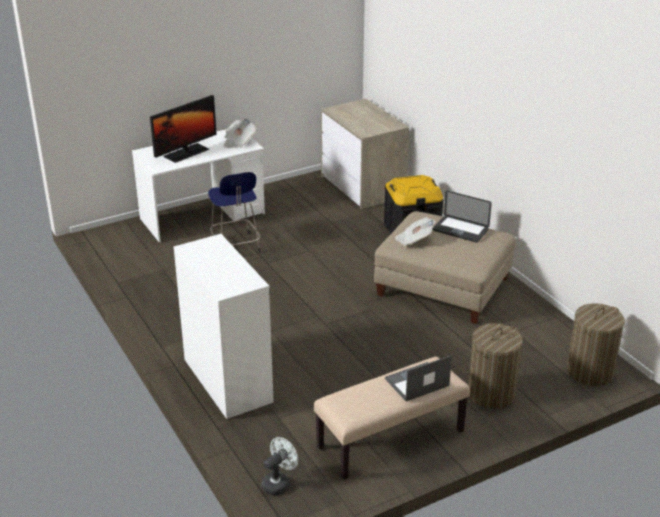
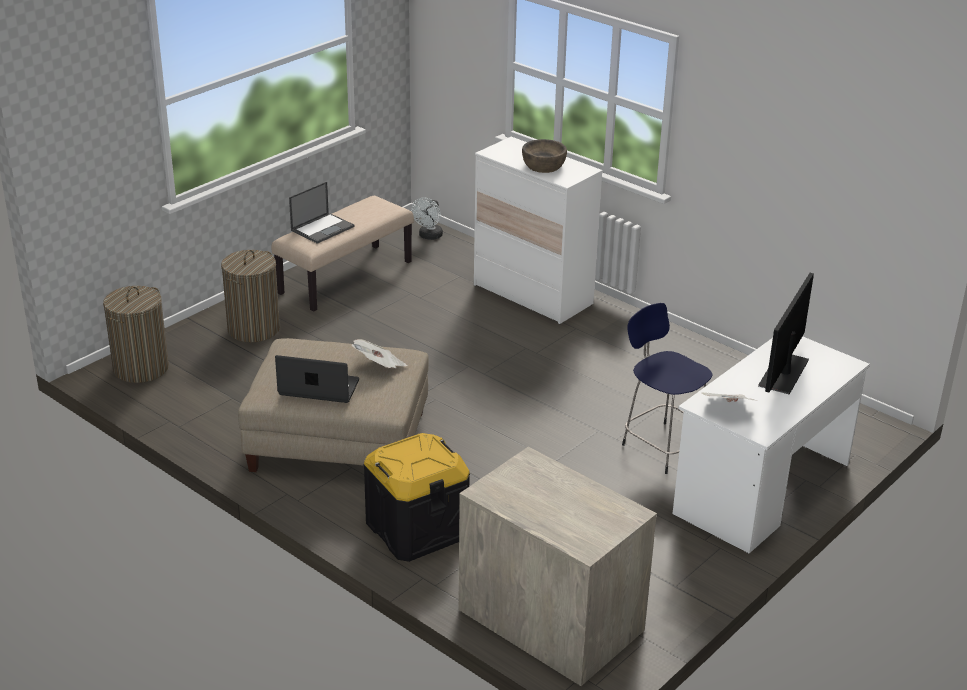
camera: 160 degrees right, 0 degrees up
(220, 259) = (543, 166): none -> brown bowl

